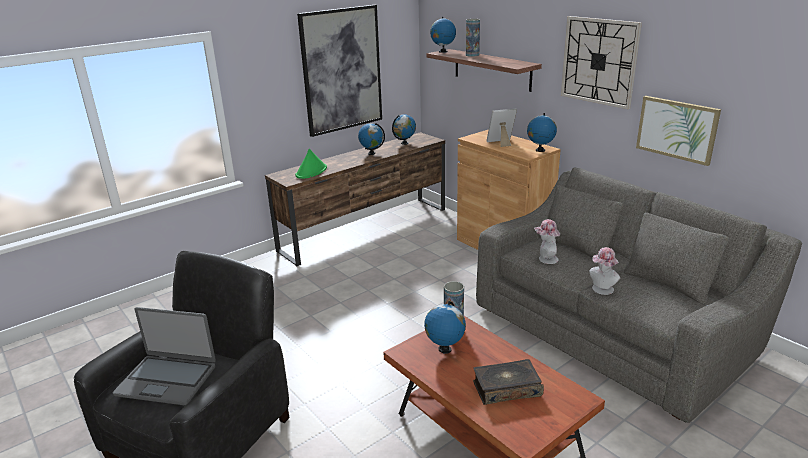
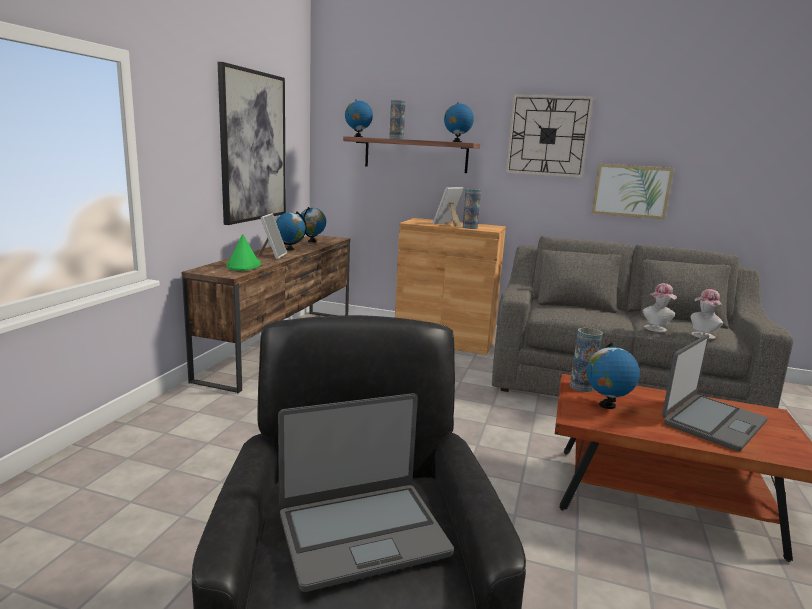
camera: 35 degrees left, 10 degrees down
(347, 161) = (272, 255): none -> picture frame
(506, 388) = (712, 422): book -> laptop
(513, 150) = (470, 227): none -> vase
(540, 150) = (492, 227): globe -> globe (457, 142)
(545, 259) = (577, 315): hat -> hat (701, 336)

